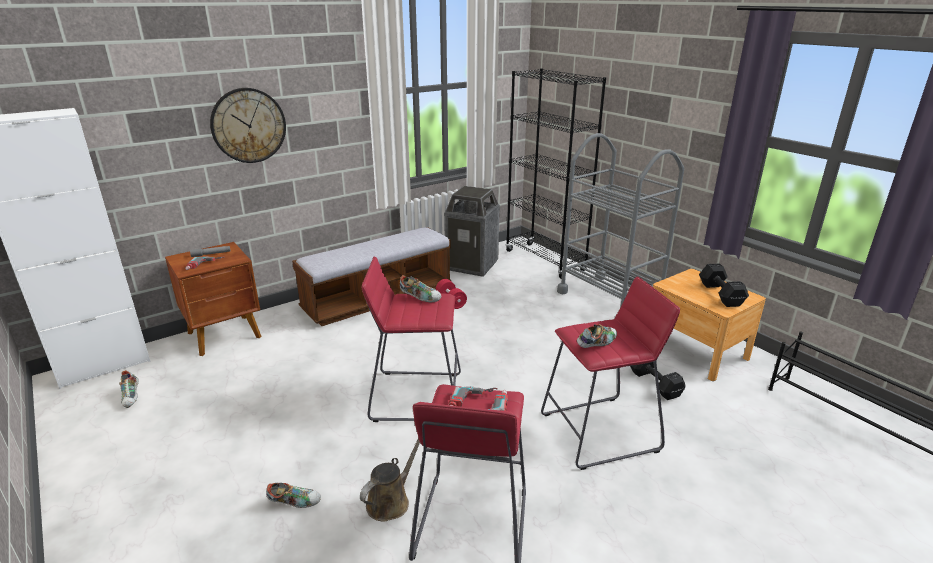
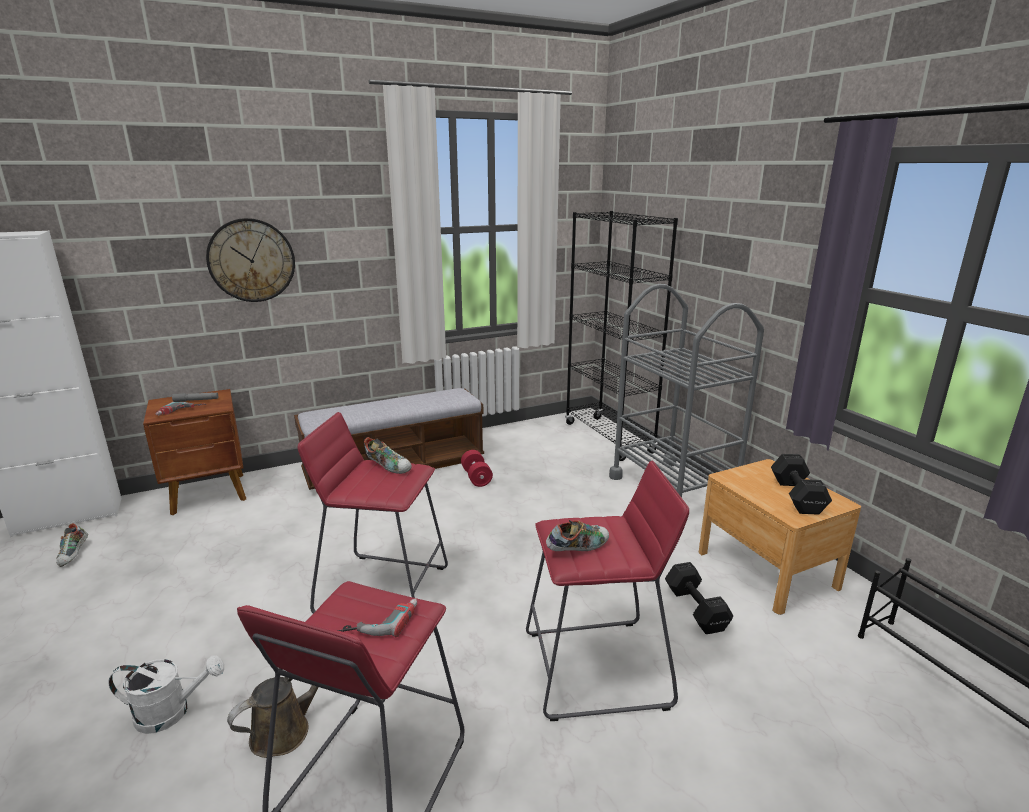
camera: 10 degrees right, 5 degrees down
(294, 502) = (172, 712): shoe -> white watering can
(472, 265) = (519, 437): trash can -> none
(472, 403) = (366, 612): power drill -> none

